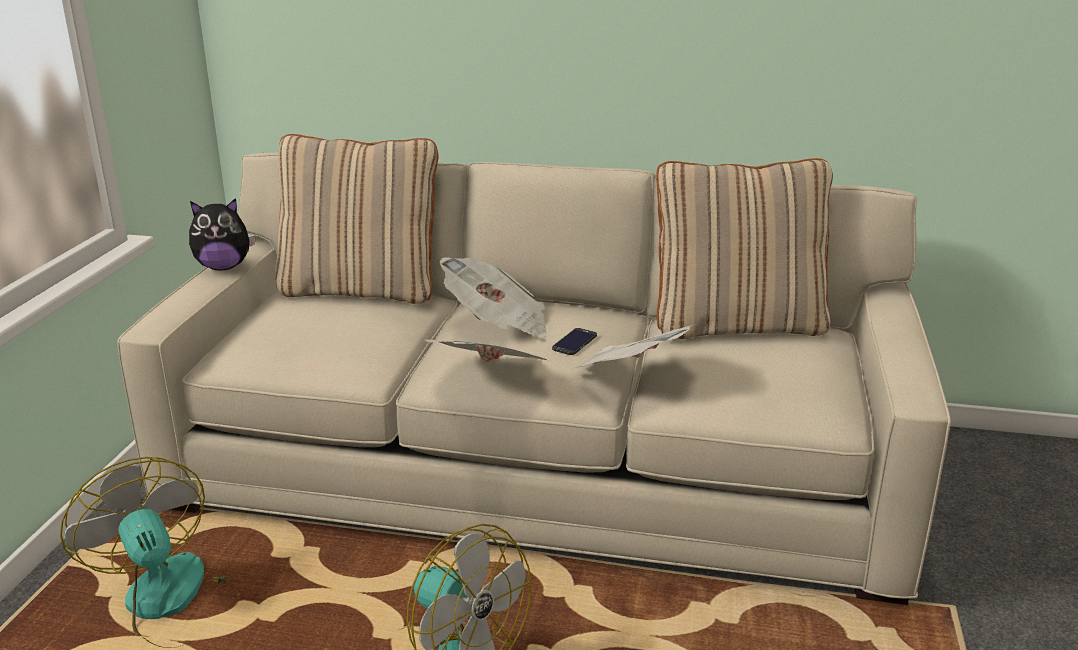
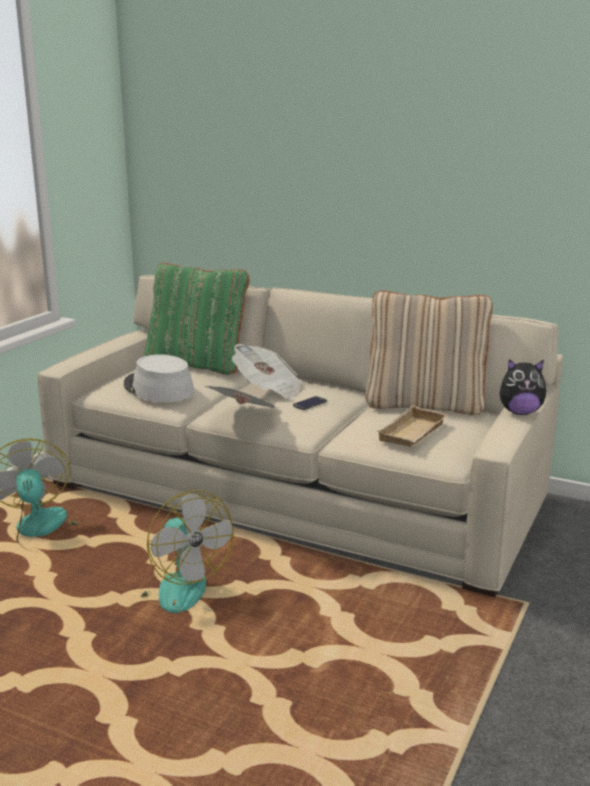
camera: 15 degrees right, 5 degrees down
(223, 267) = (115, 342): plush toy -> plush toy (520, 412)
(325, 342) = (158, 389): none -> grey hat
(361, 289) = (197, 364): beige pillow -> green pillow
(631, 376) = (332, 424): newspaper -> none
(758, 378) = (414, 433): none -> beige tray

